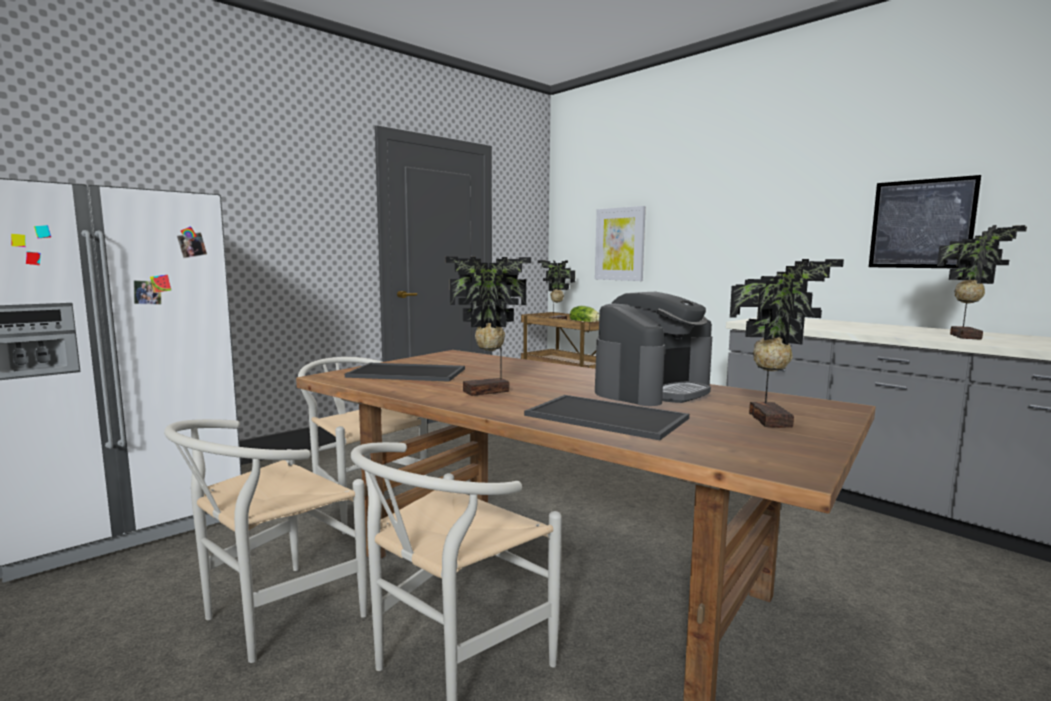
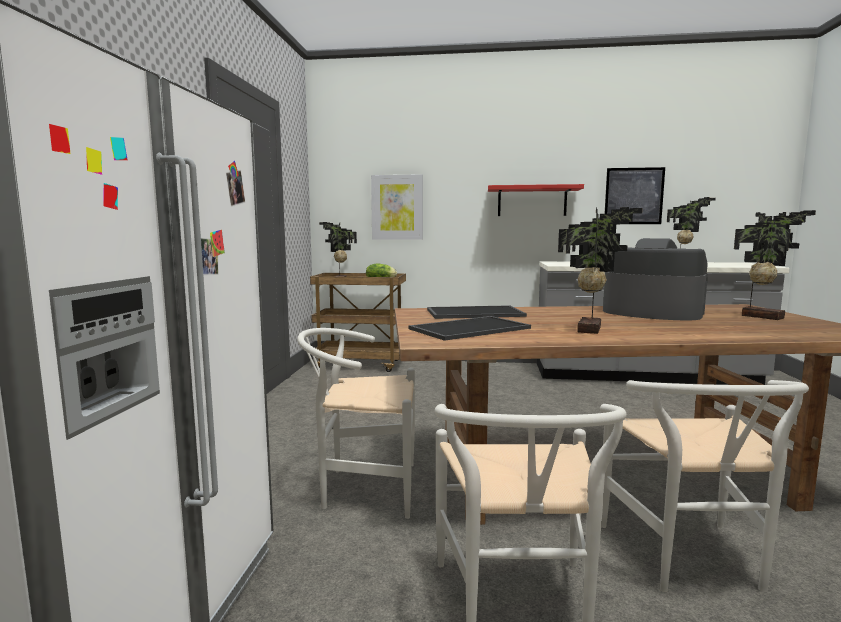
camera: 40 degrees left, 0 degrees up
(603, 417) = (714, 330): tray -> tray (474, 313)
(653, 390) = (651, 312): coffee machine -> coffee machine turned 60 degrees counterclockwise
(767, 235) = (532, 201): none -> red shelf

